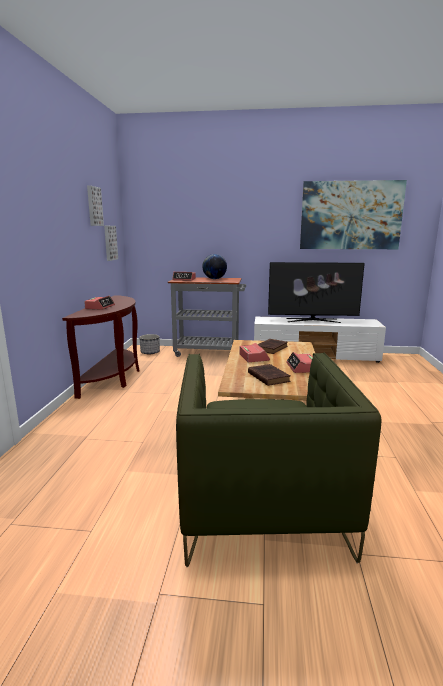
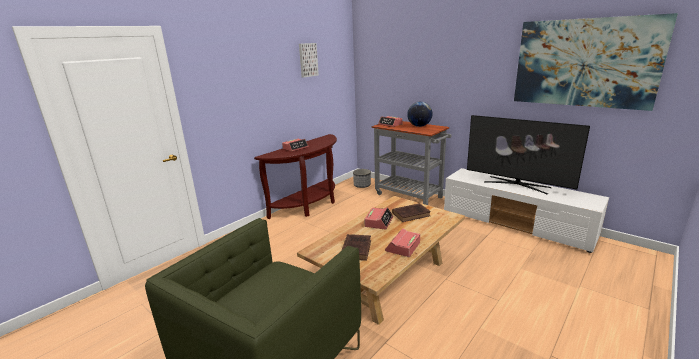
camera: 35 degrees right, 5 degrees up
(109, 243) = (329, 88): picture -> none

